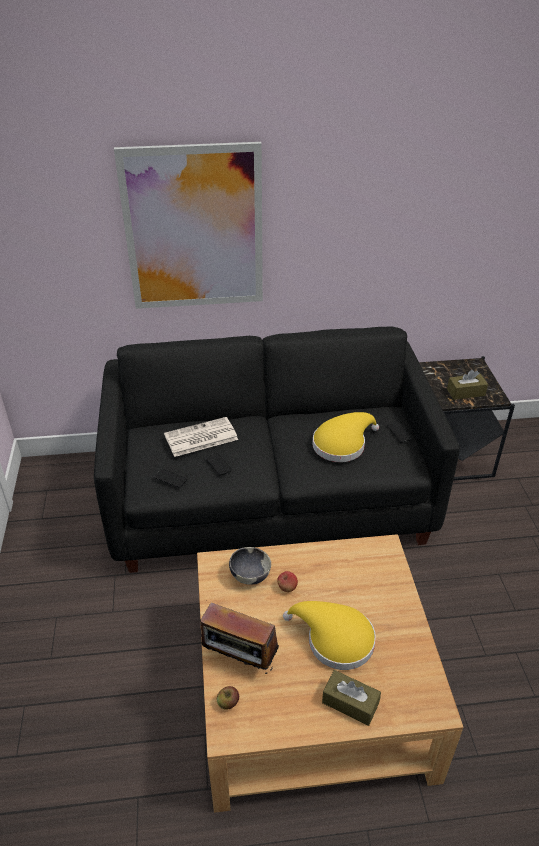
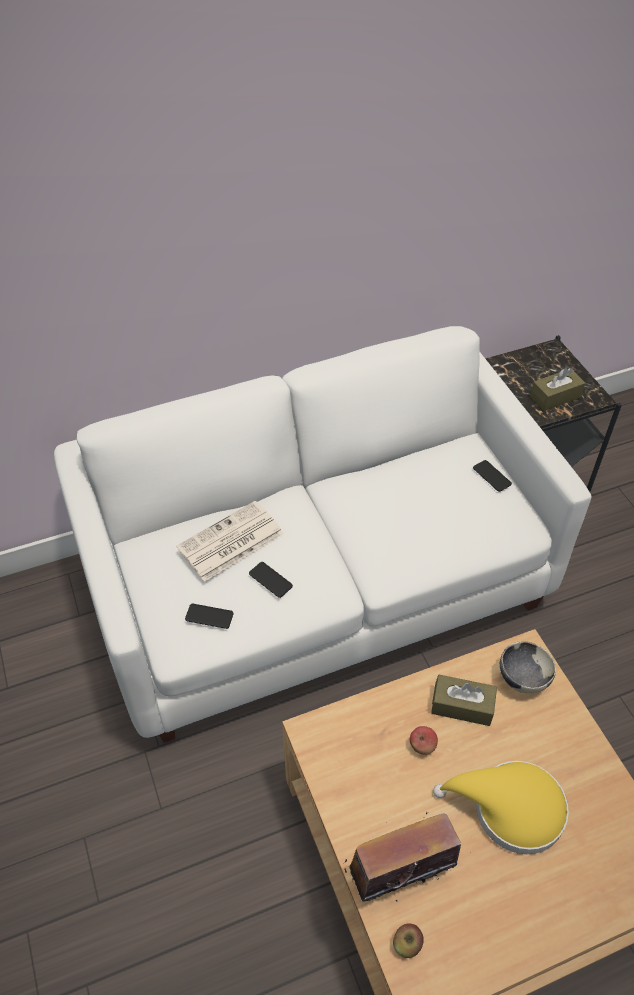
camera: 15 degrees left, 10 degrees up
(194, 229) = (165, 238): picture -> none
(239, 660) = (399, 874): radio -> radio turned 150 degrees clockwise
(250, 575) = (367, 740): bowl -> bowl (522, 678)
(270, 497) = (318, 583): black sofa -> white sofa
(342, 444) = (426, 511): yellow hat -> none
(350, 703) = (561, 898): brown tissue box -> brown tissue box (462, 706)

